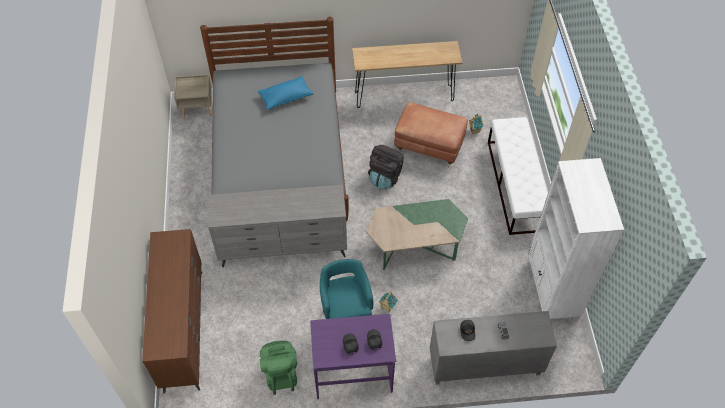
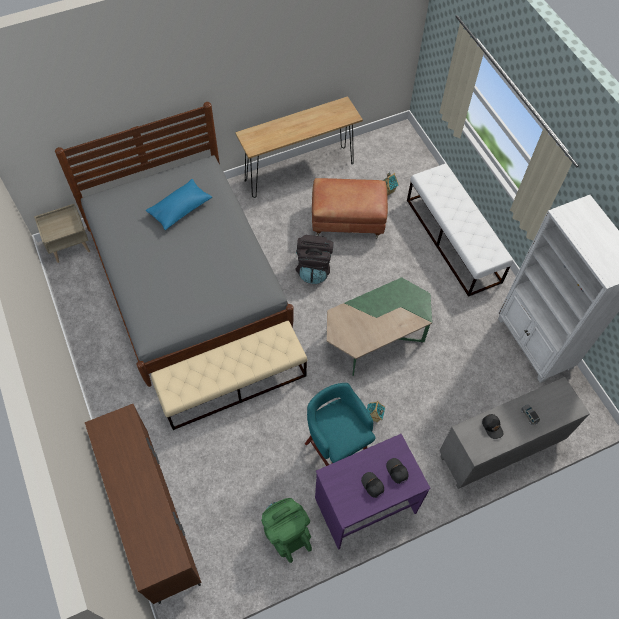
camera: 20 degrees left, 5 degrees up
(284, 248) = (233, 384): grey dresser -> beige bench

